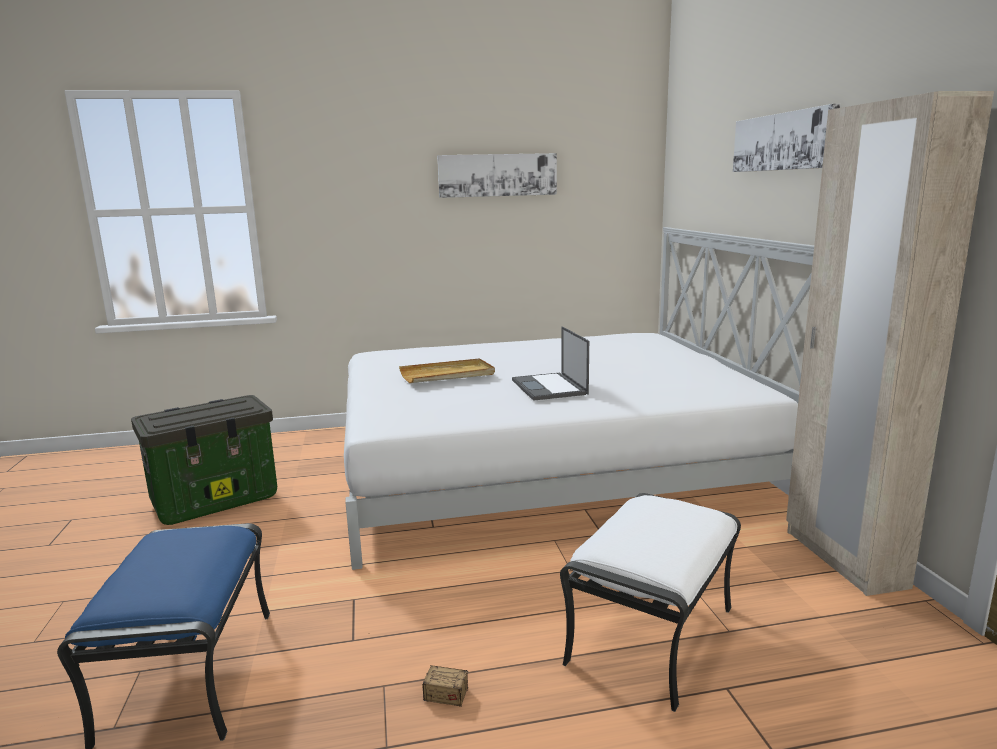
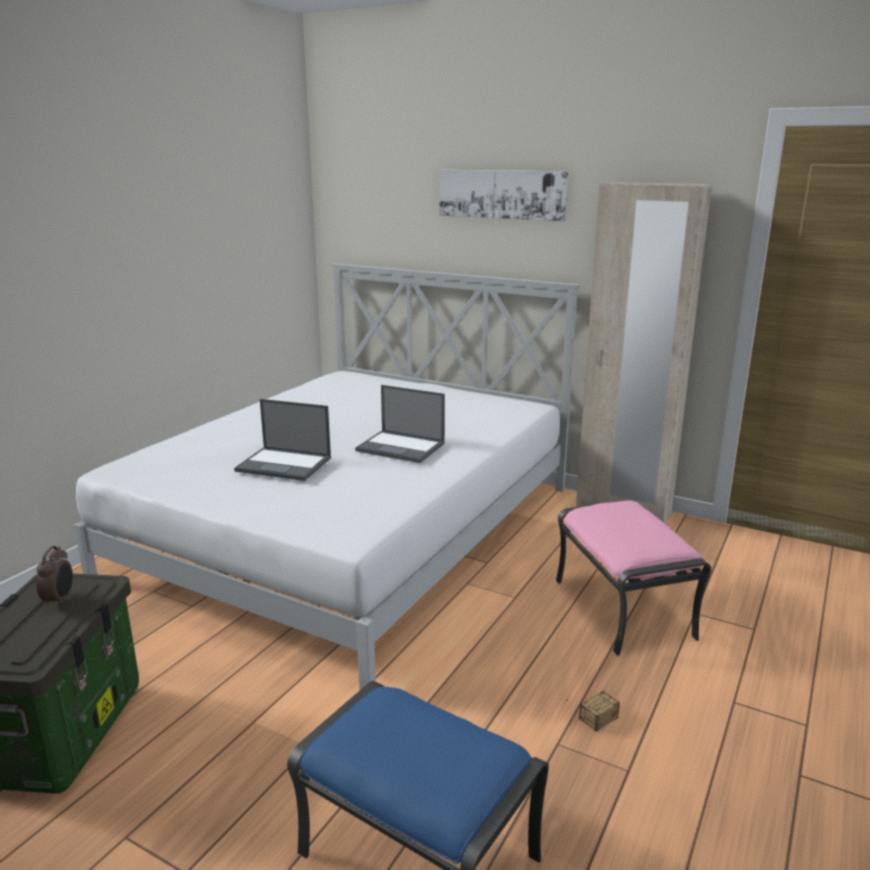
camera: 50 degrees left, 5 degrees up
(224, 407) = (60, 600): none -> alarm clock
(447, 374) = (285, 464): beige tray -> laptop
(497, 175) = (180, 218): picture -> none
(653, 636) = (624, 608): white ottoman -> pink ottoman

